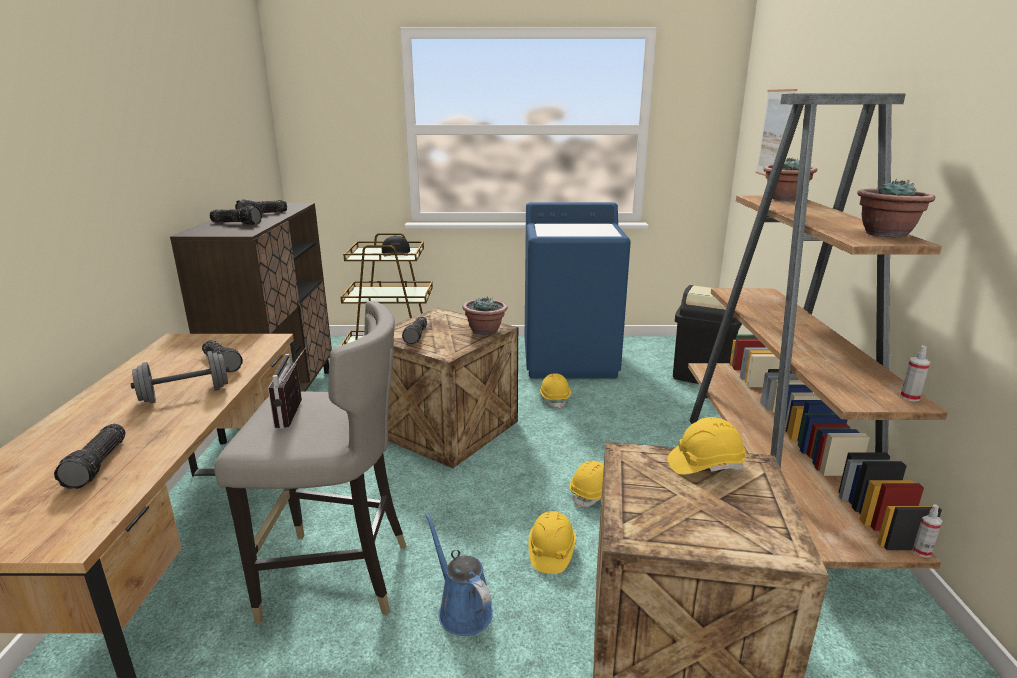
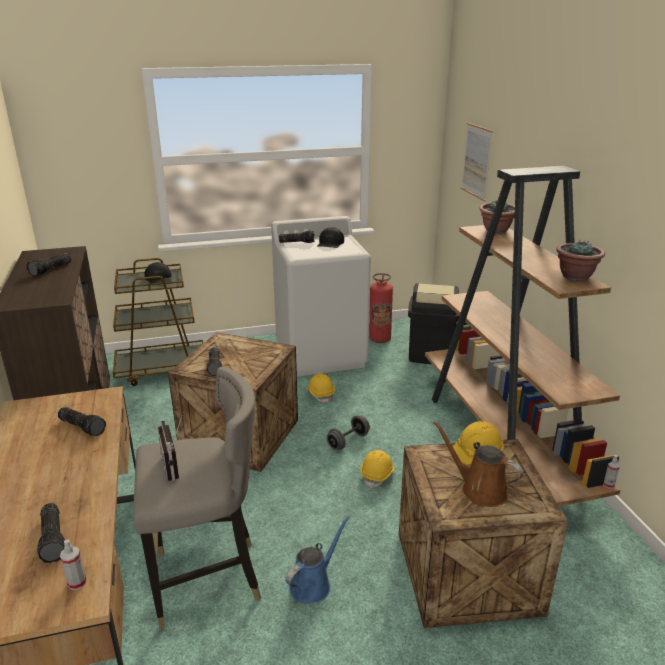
camera: 15 degrees left, 5 degrees up
(185, 394) = (74, 463): grey dumbbell -> grey dumbbell (348, 441)
(237, 223) = (38, 286): flashlight -> flashlight (297, 242)
(462, 609) = (313, 584): blue watering can -> blue watering can turned 90 degrees clockwise
(485, 331) = (270, 354): potted plant -> none
(551, 552) = (362, 528): yellow hard hat -> none
(570, 360) = (321, 354): blue washing machine -> white washing machine
(587, 227) = (330, 243): none -> black cap
(644, 353) = (379, 339): none -> fire extinguisher
(694, 509) = (479, 489): none -> brown watering can
(910, 397) = (596, 386): spray bottle -> spray bottle (77, 583)

